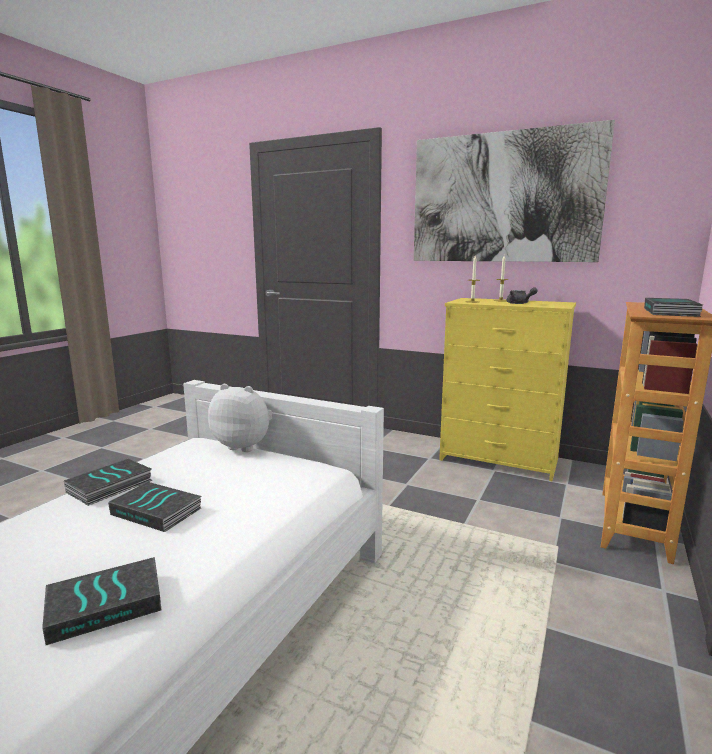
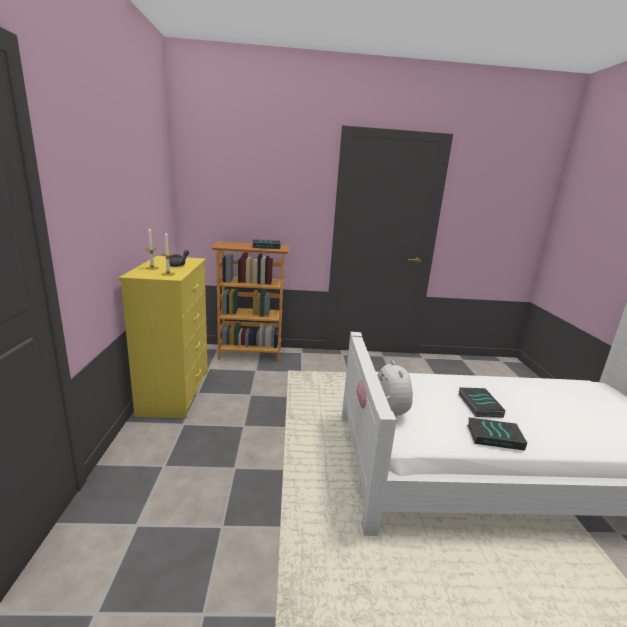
camera: 120 degrees left, 5 degrees up
(106, 604) = (519, 386): book -> none
(504, 198) = (121, 172): picture -> none

